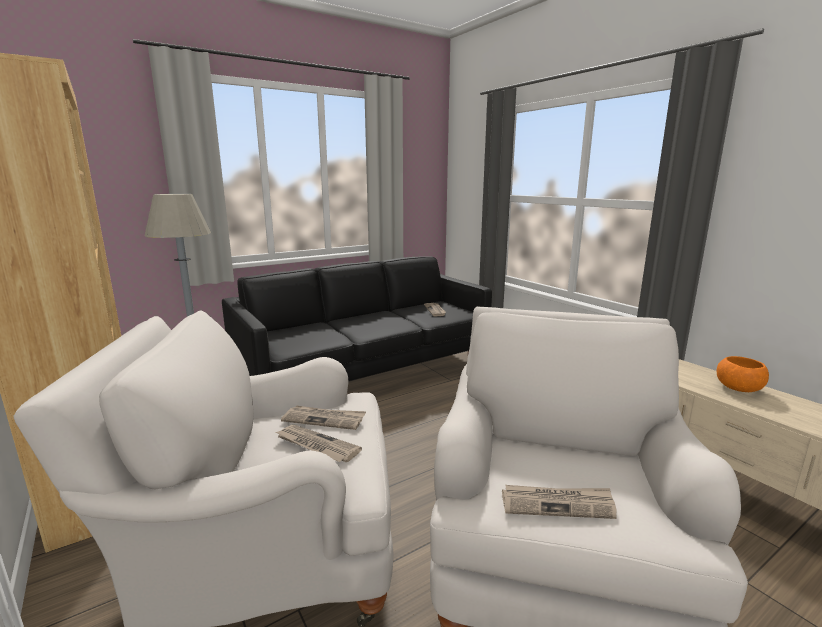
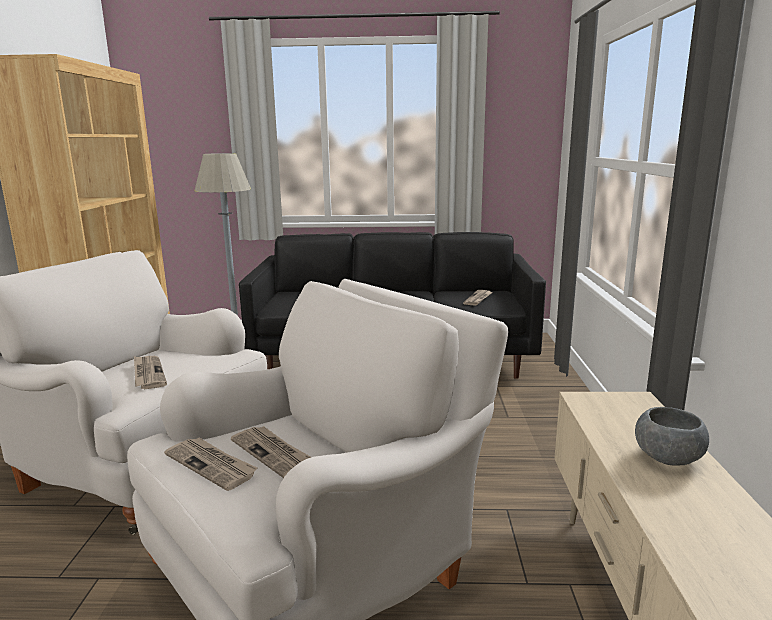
camera: 35 degrees right, 0 degrees up
(324, 419) = (186, 359): newspaper -> newspaper (273, 453)
(738, 388) = (668, 458): orange bowl -> grey bowl

